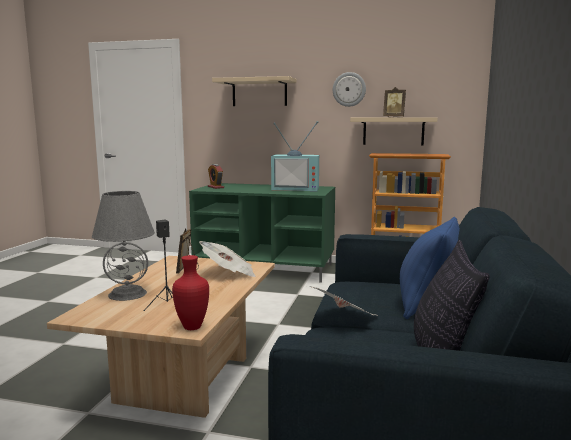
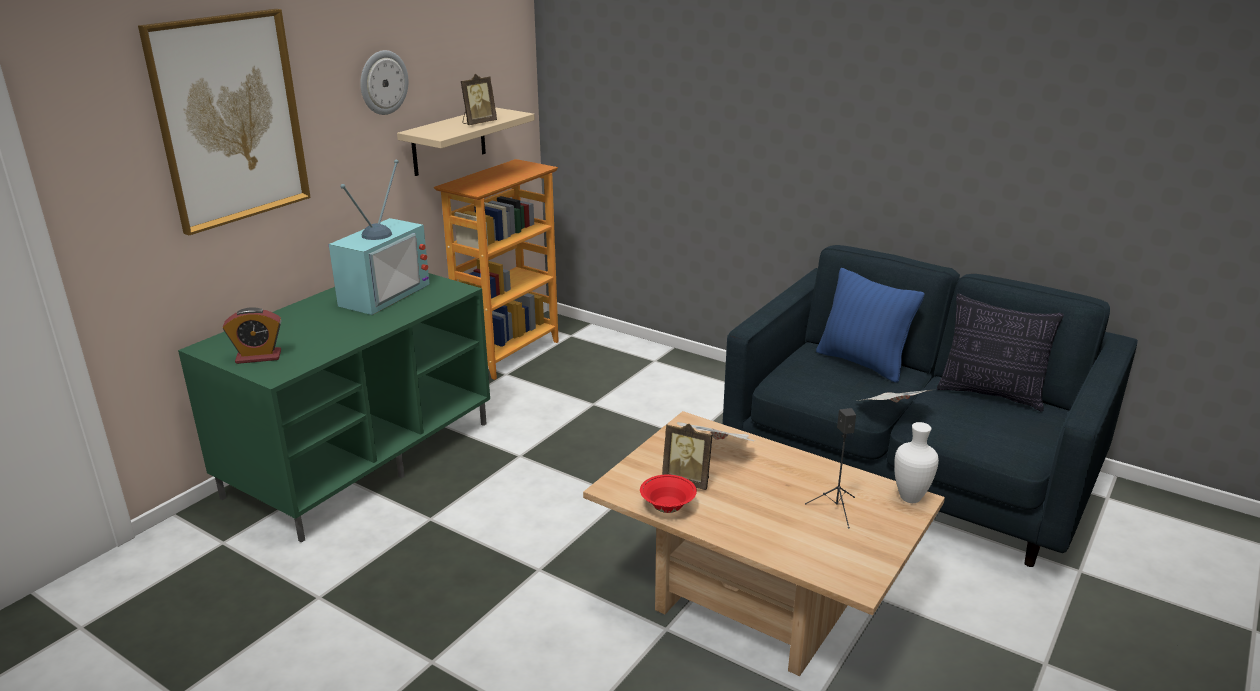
camera: 70 degrees left, 15 degrees up
(127, 294) = (778, 539): grey table lamp -> none
(156, 270) = (667, 508): none -> red bowl
(191, 327) = (911, 499): red vase -> white vase
(259, 92) = (230, 119): beige shelf -> picture

